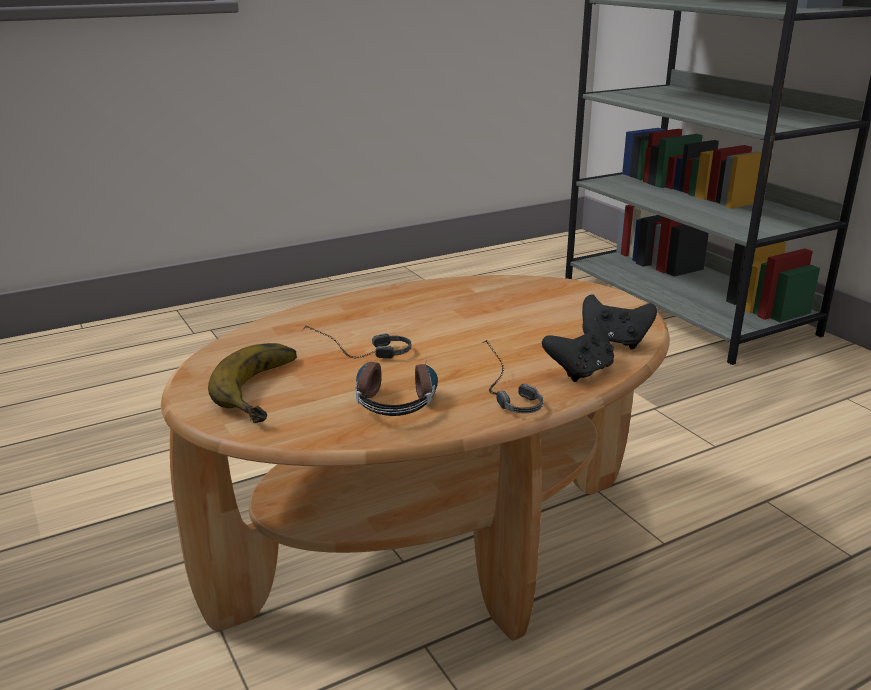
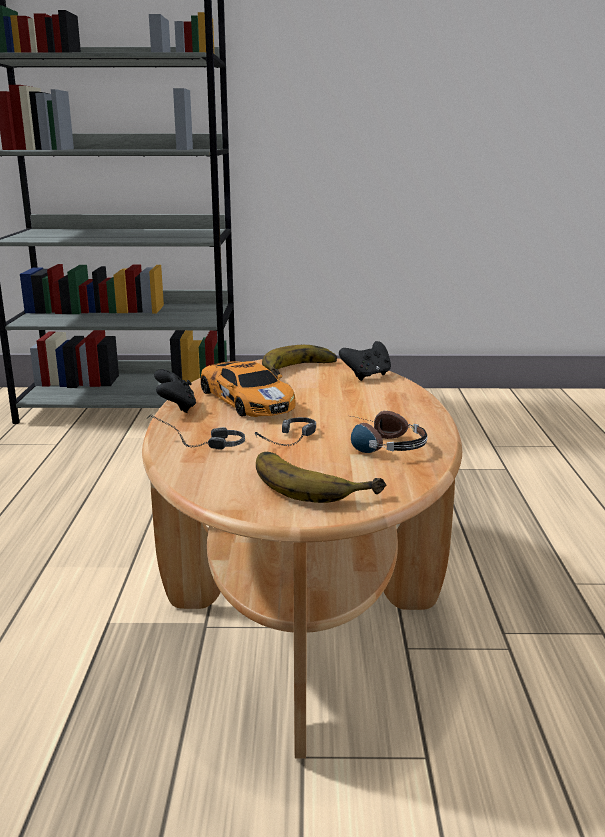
camera: 60 degrees left, 5 degrees down
(451, 308) = (246, 399): none -> toy car
(500, 391) = (403, 416): headphones -> headphones (195, 444)
(578, 308) = (303, 371): none -> banana
(580, 371) = (399, 392): black game controller -> black game controller (176, 408)

